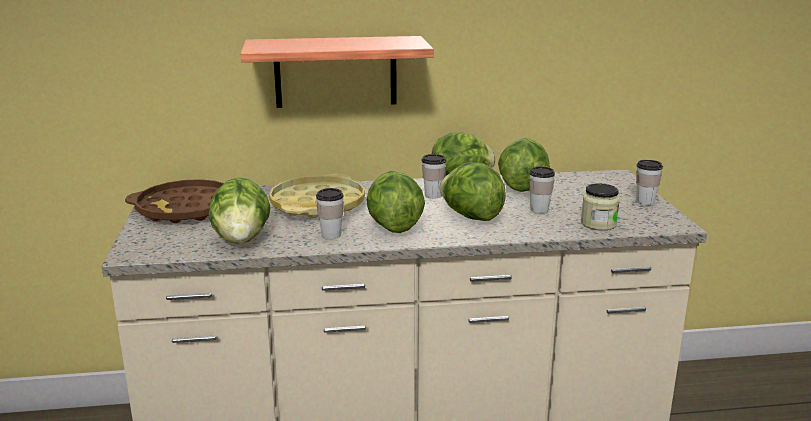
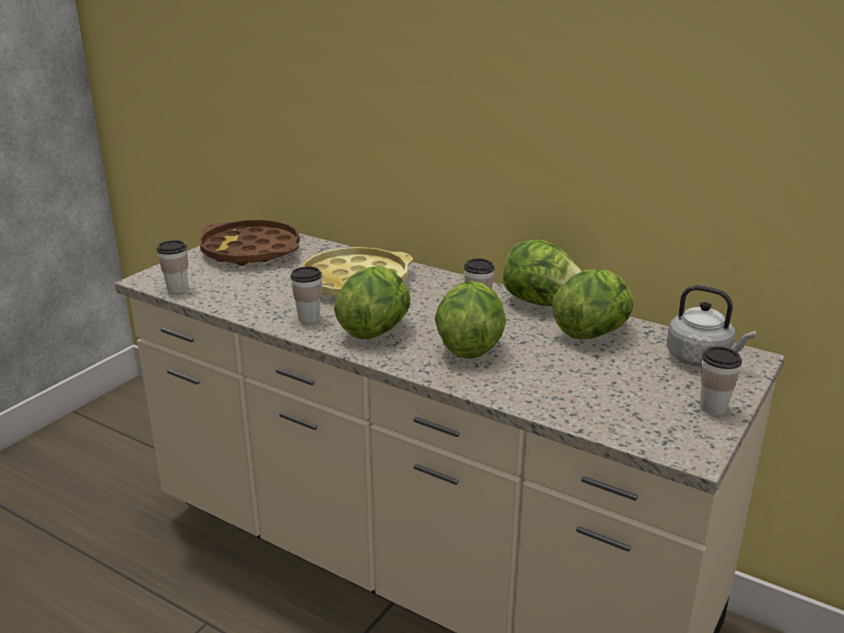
camera: 40 degrees right, 5 degrees up
(242, 239) = (238, 295): lettuce -> none
(335, 72) = (426, 137): shelf -> none
(539, 210) = (557, 367): cup -> cup (177, 288)
(597, 182) = (701, 358): none -> grey kettle
(598, 224) = (591, 411): jar -> none

